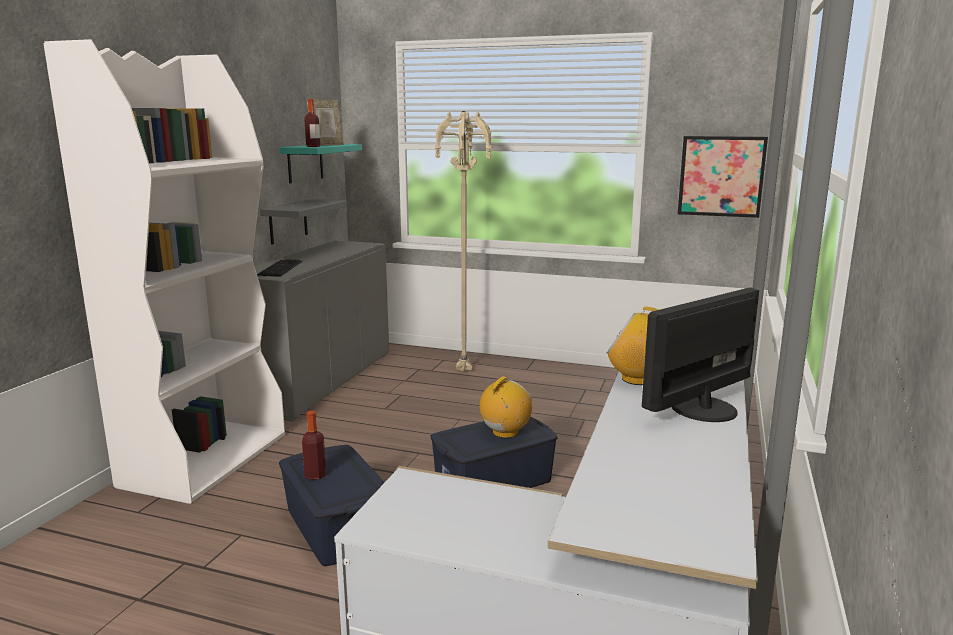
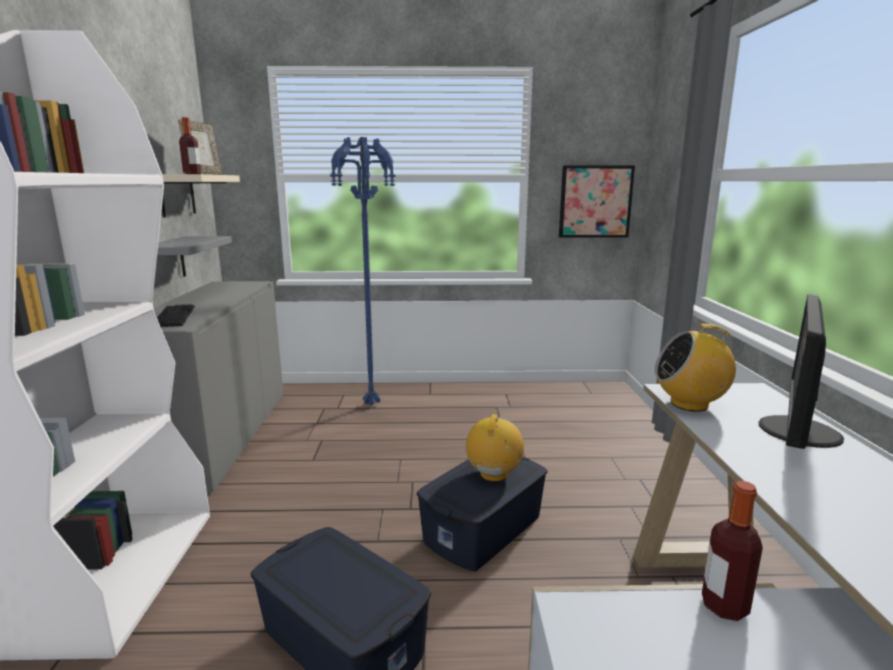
camera: 20 degrees left, 0 degrees up
(305, 163) = (177, 195): turquoise shelf -> beige shelf
(315, 475) = (314, 585): bottle -> bottle (724, 606)
(465, 372) = (373, 404): beige floor lamp -> blue floor lamp

